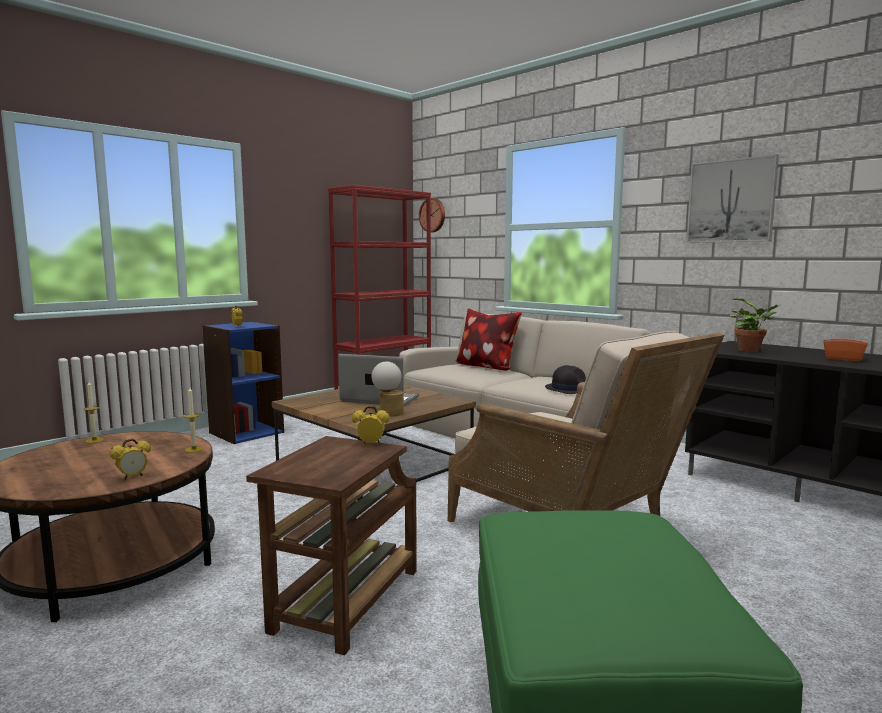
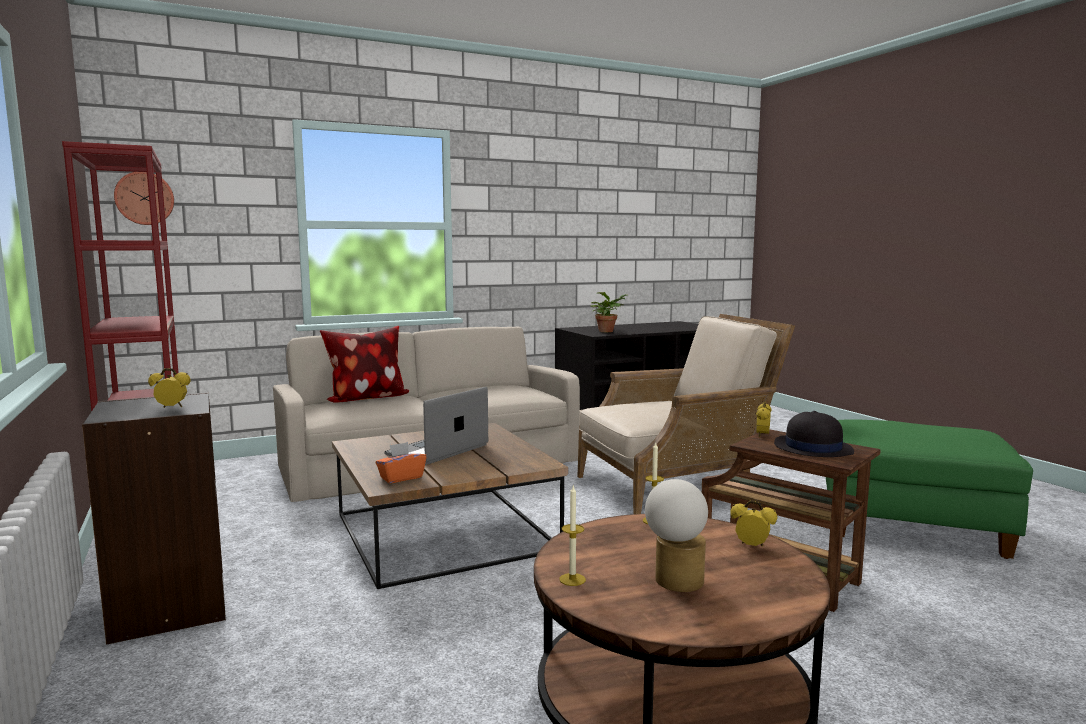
camera: 70 degrees left, 0 degrees up
(132, 477) = (752, 546): alarm clock -> alarm clock turned 45 degrees counterclockwise
(246, 432) = (168, 607): blue bookcase -> black bookcase
(388, 413) = (508, 452): table lamp -> table lamp (674, 583)
(568, 388) = (514, 392): black hat -> black hat (812, 448)
(731, 201) = (547, 213): picture -> none
(843, 359) = (652, 327): orange tissue box -> orange tissue box (401, 478)

